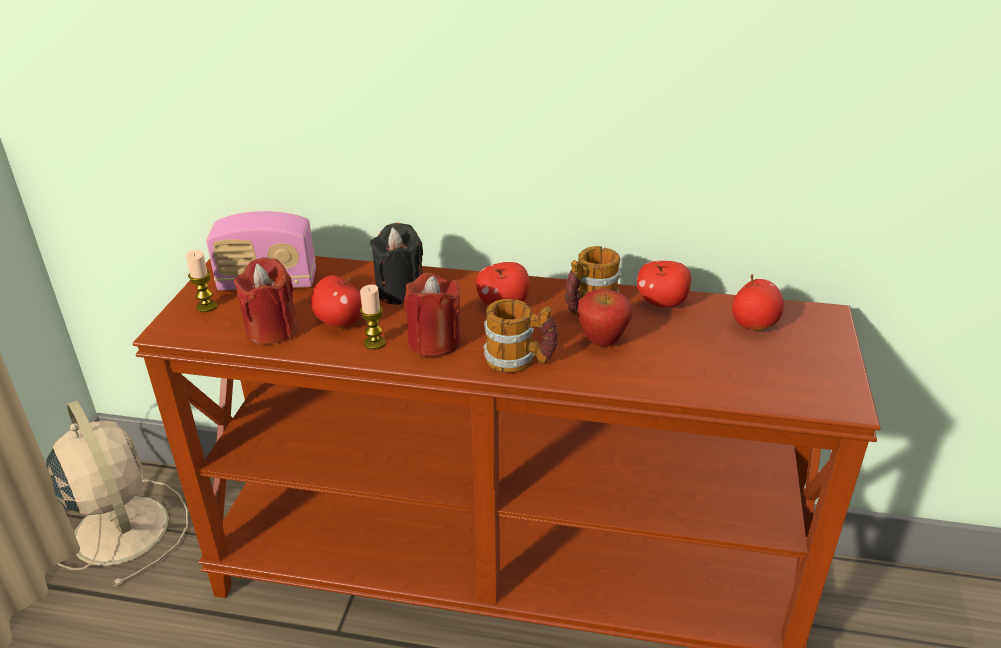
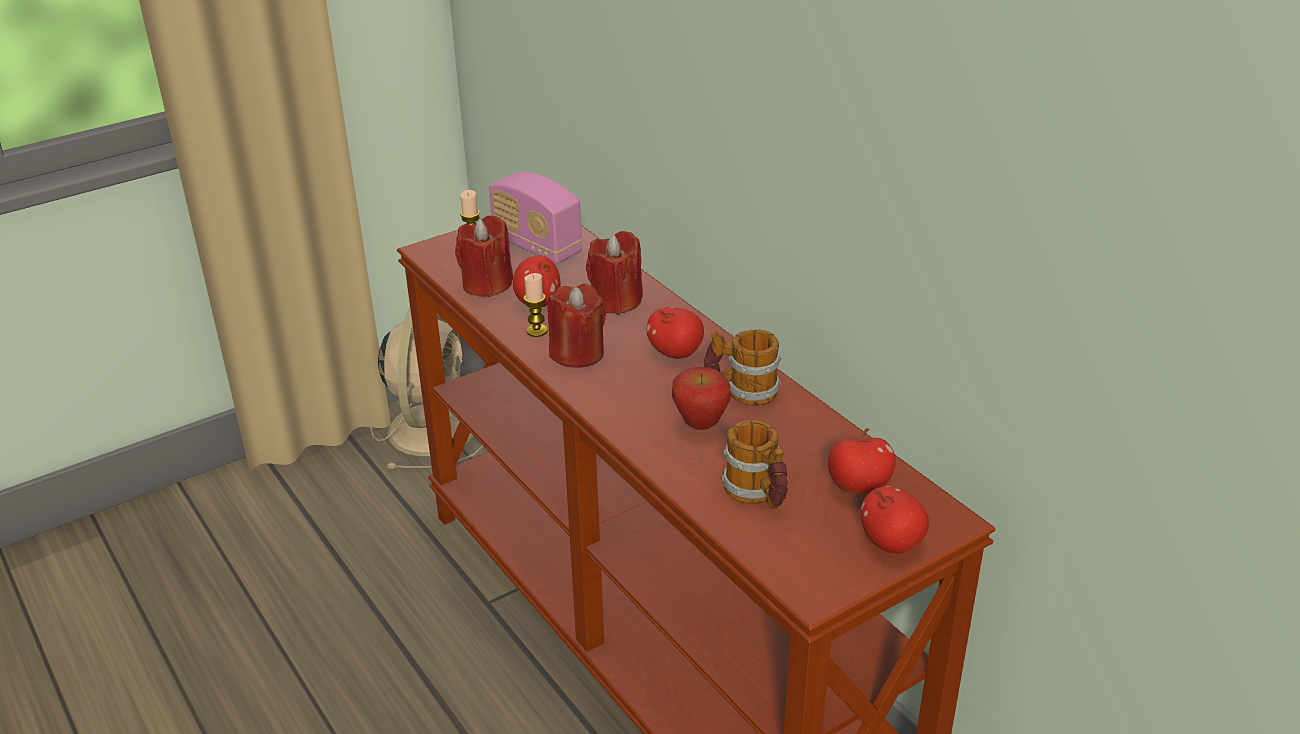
camera: 45 degrees right, 0 degrees up
(400, 291) = (616, 301): black candle -> red candle
(519, 360) = (614, 402): mug -> mug (758, 494)
(662, 302) = (811, 423): apple -> apple (891, 542)

